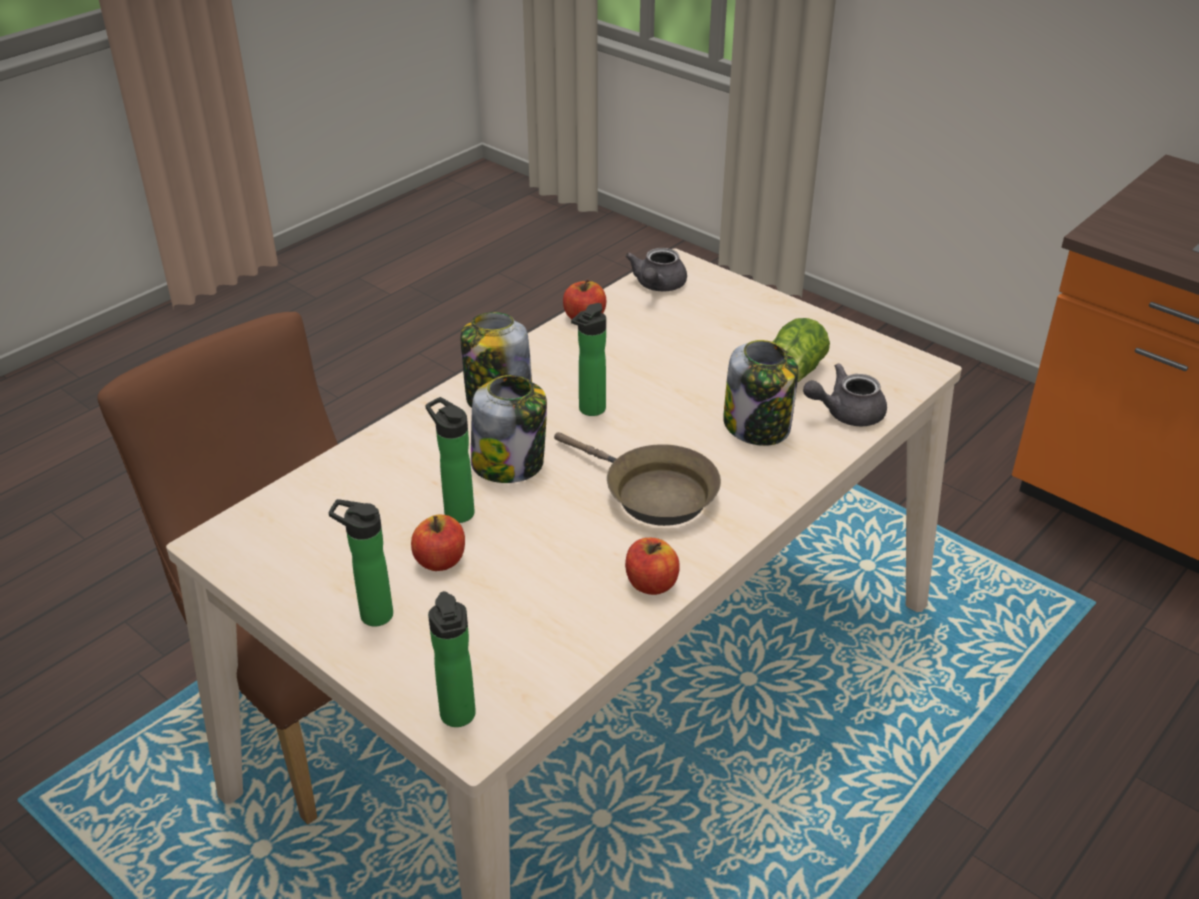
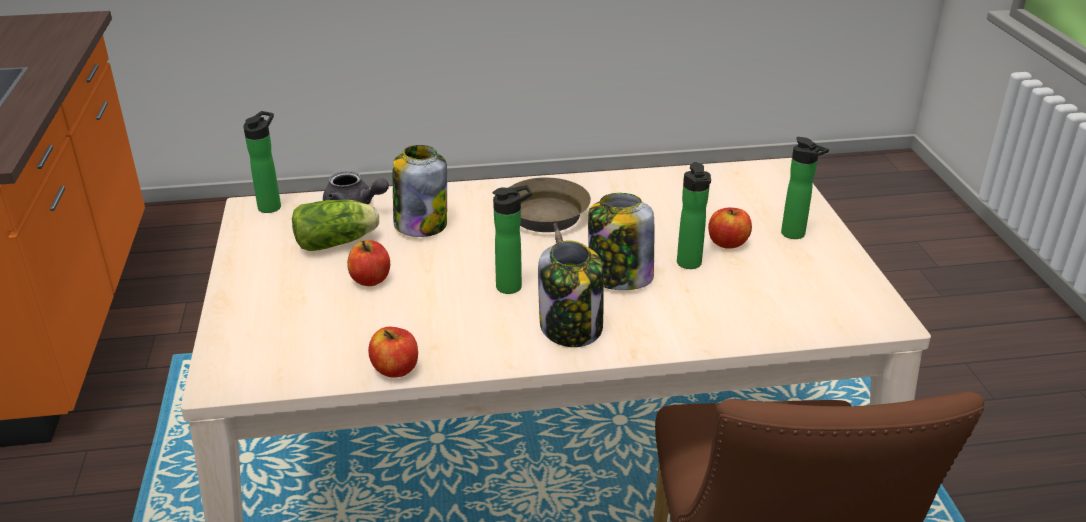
camera: 140 degrees left, 5 degrees down
(459, 718) = (779, 178): bottle -> bottle (271, 206)
(651, 583) = (613, 184): apple -> apple (370, 279)
(657, 286) = (280, 368): grey teapot -> none

